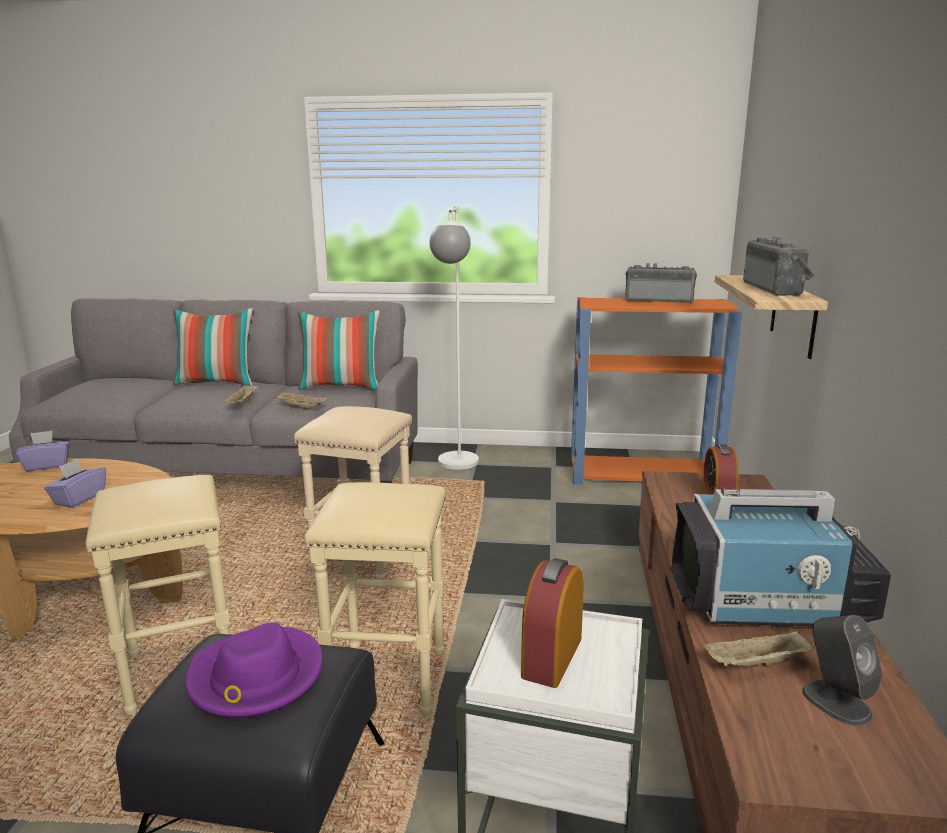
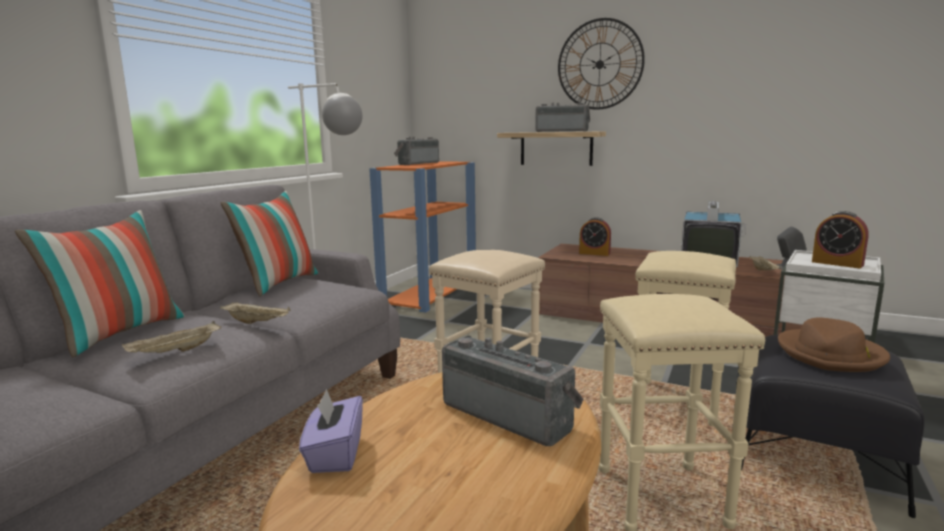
camera: 70 degrees left, 5 degrees down
(79, 498) = (510, 415): purple tissue box -> radio
(255, 677) = (831, 354): purple hat -> brown hat
(300, 407) = (324, 301): beige tray -> beige tray (175, 352)
(841, 172) = (599, 64): none -> wall clock

